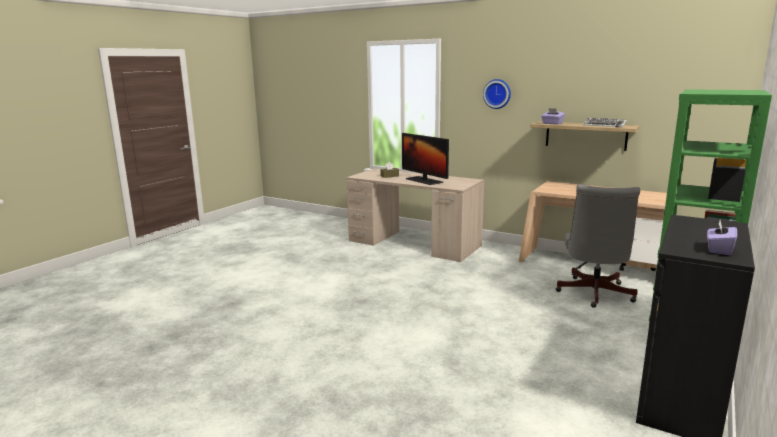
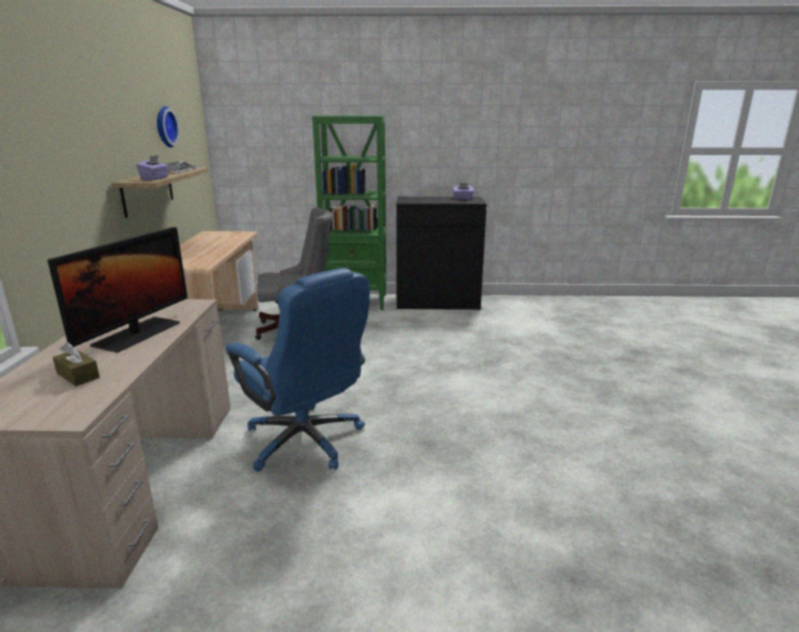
camera: 120 degrees left, 5 degrees up
(404, 273) = (305, 441): none -> blue office chair
(497, 94) = (58, 143): wall clock -> wall clock (164, 127)

